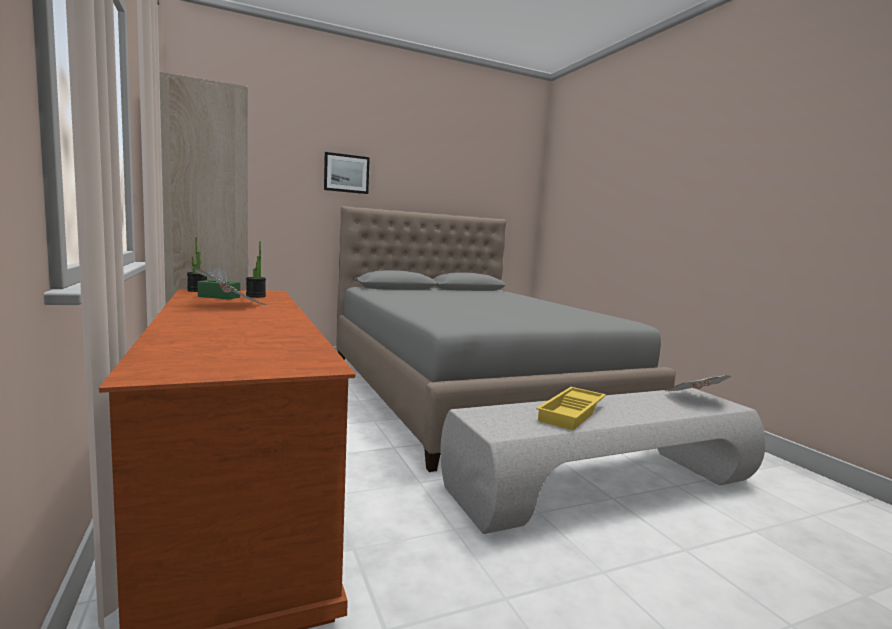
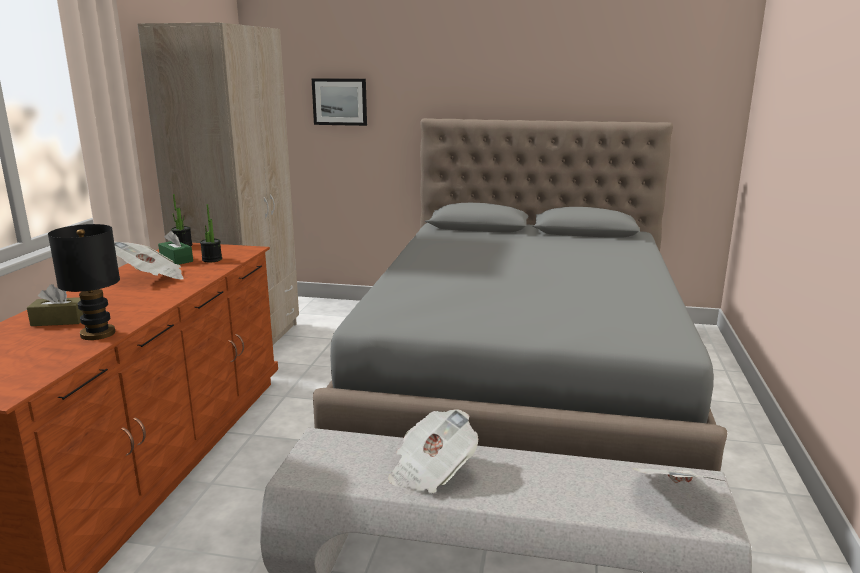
camera: 35 degrees right, 10 degrees up
(217, 328) = (59, 320): none -> brown tissue box
(289, 332) = (97, 334): none -> black table lamp
(346, 173) = (432, 73): picture -> picture (340, 101)
(572, 413) = (431, 471): yellow tray -> newspaper

